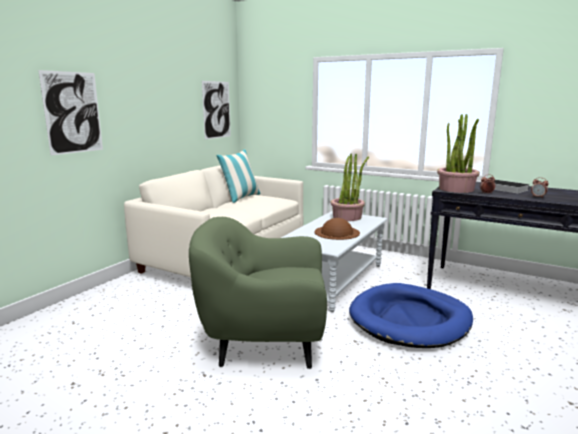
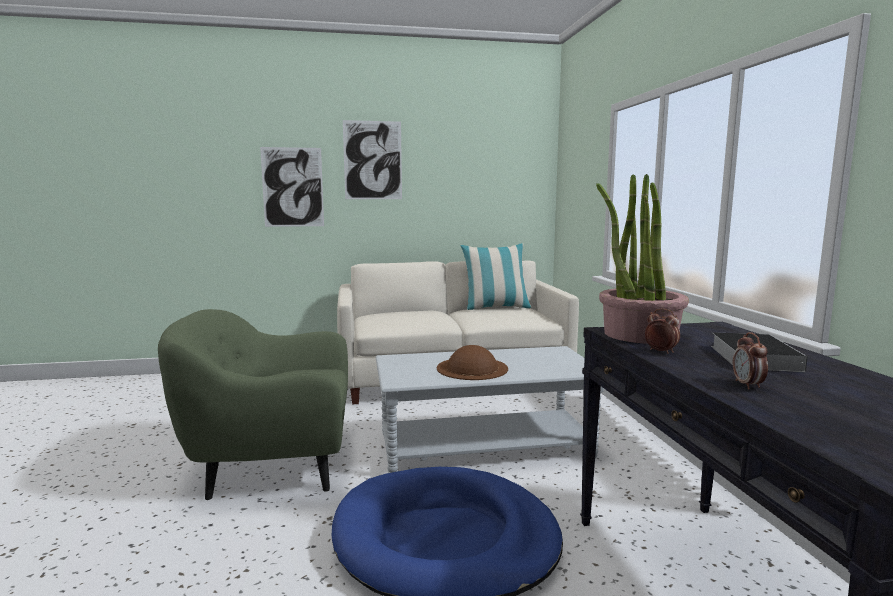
camera: 50 degrees right, 5 degrees down
(216, 110) = (507, 190): picture -> picture (373, 160)
(264, 341) = (272, 466): green armchair -> green armchair turned 60 degrees counterclockwise
(347, 217) = (553, 357): potted plant -> none

